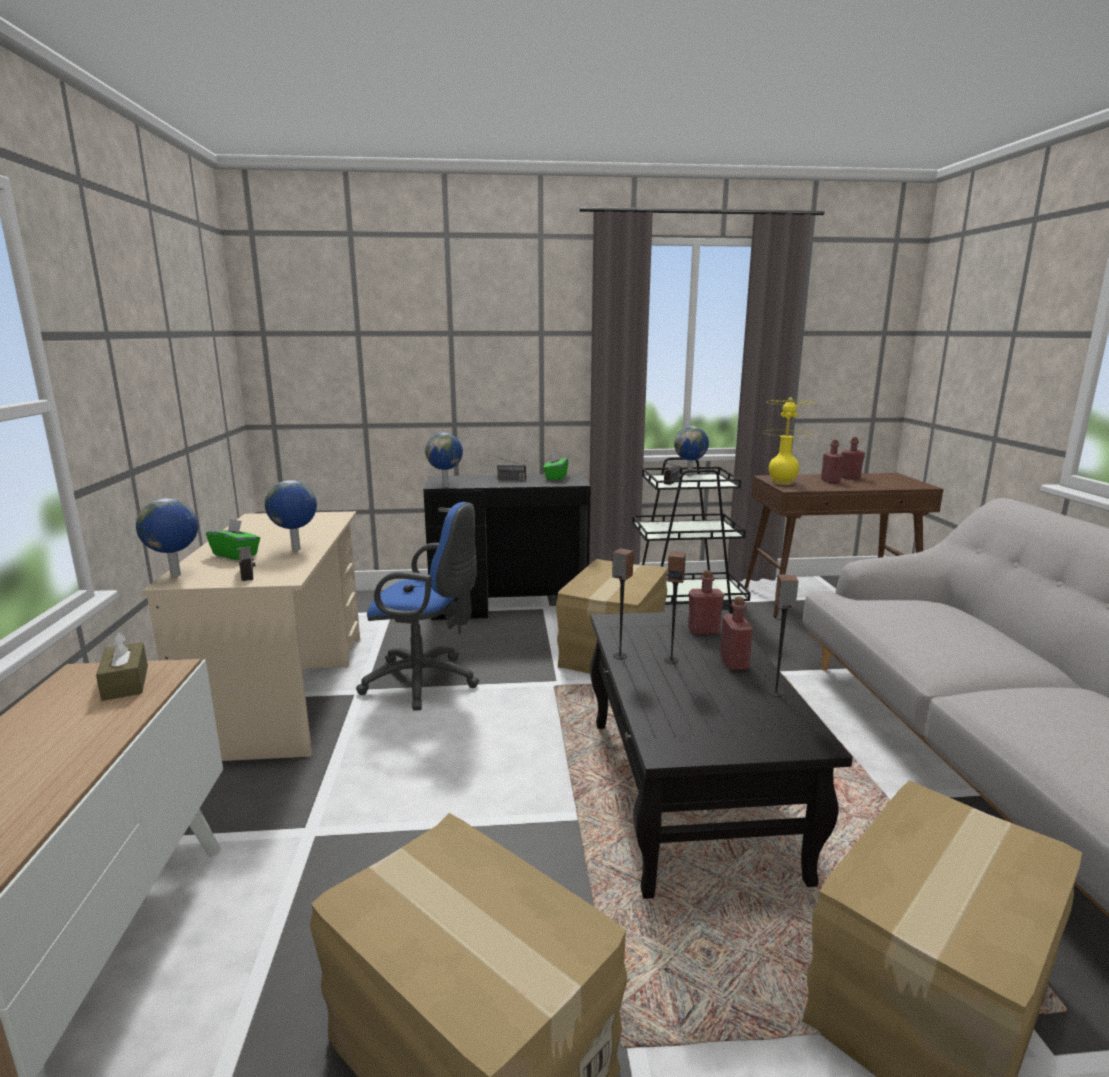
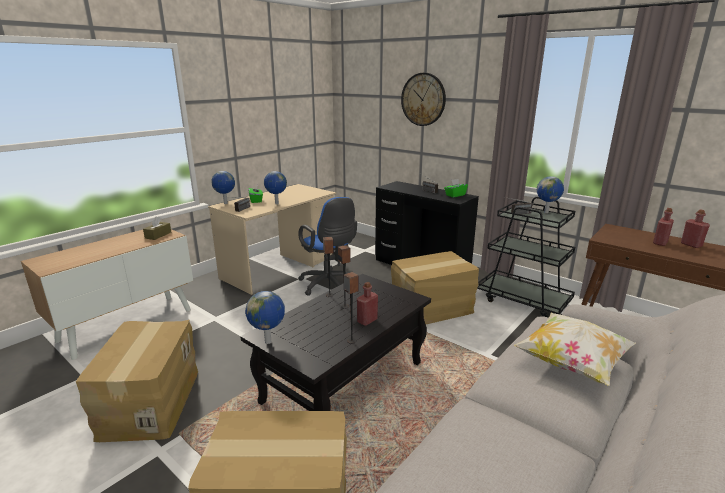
camera: 45 degrees right, 5 degrees up
(446, 486) = (388, 188): globe -> globe (268, 342)
(451, 335) = (423, 99): none -> wall clock
(703, 631) = (391, 302): red bottle -> none
(782, 482) = (611, 233): yellow table lamp -> none
(939, 617) = (571, 363): none -> pillow

